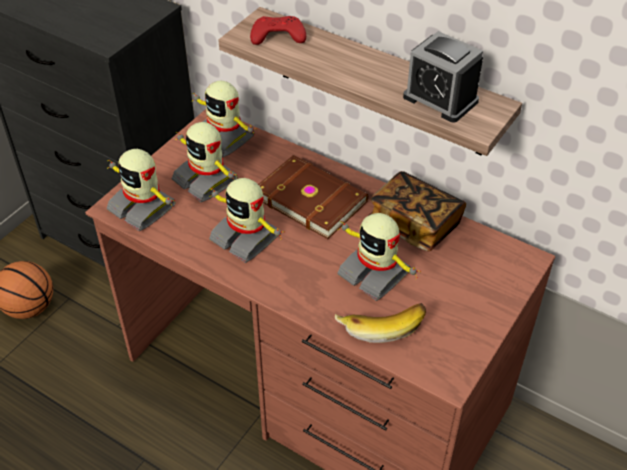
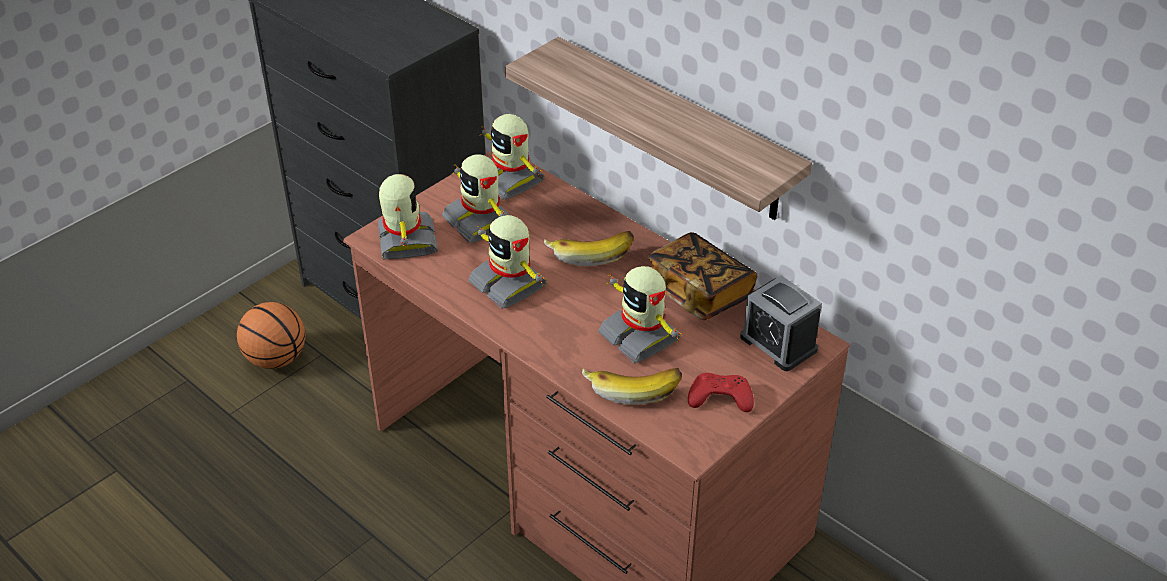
camera: 10 degrees right, 5 degrees down
(143, 207) = (405, 241): toy robot -> toy robot turned 150 degrees counterclockwise
(278, 35) = (568, 68): red game controller -> red game controller (720, 397)
(311, 198) = (590, 252): brown book -> banana
(440, 99) = (723, 149): alarm clock -> alarm clock (778, 343)

